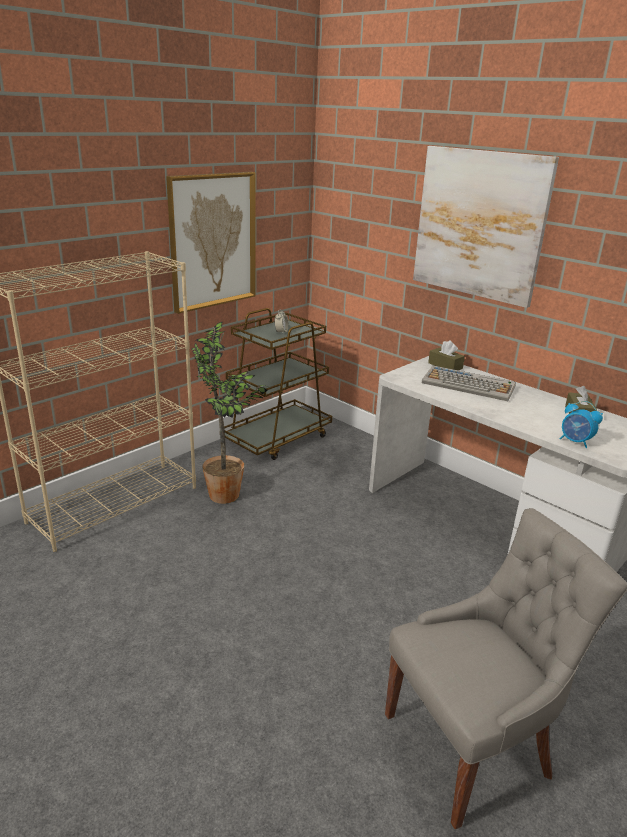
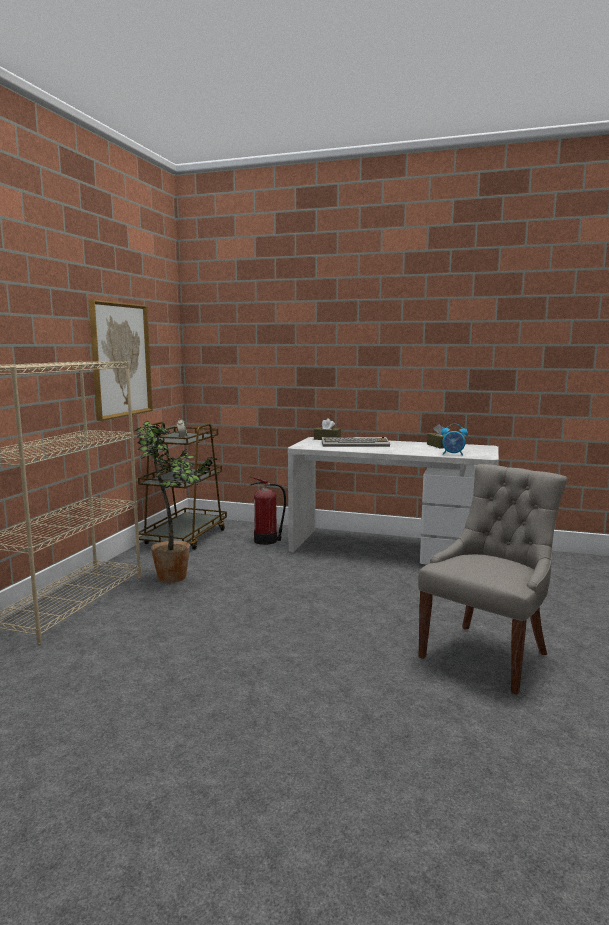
camera: 25 degrees left, 15 degrees down
(357, 466) = (267, 540): none -> fire extinguisher
(479, 224) = (333, 331): picture -> none

